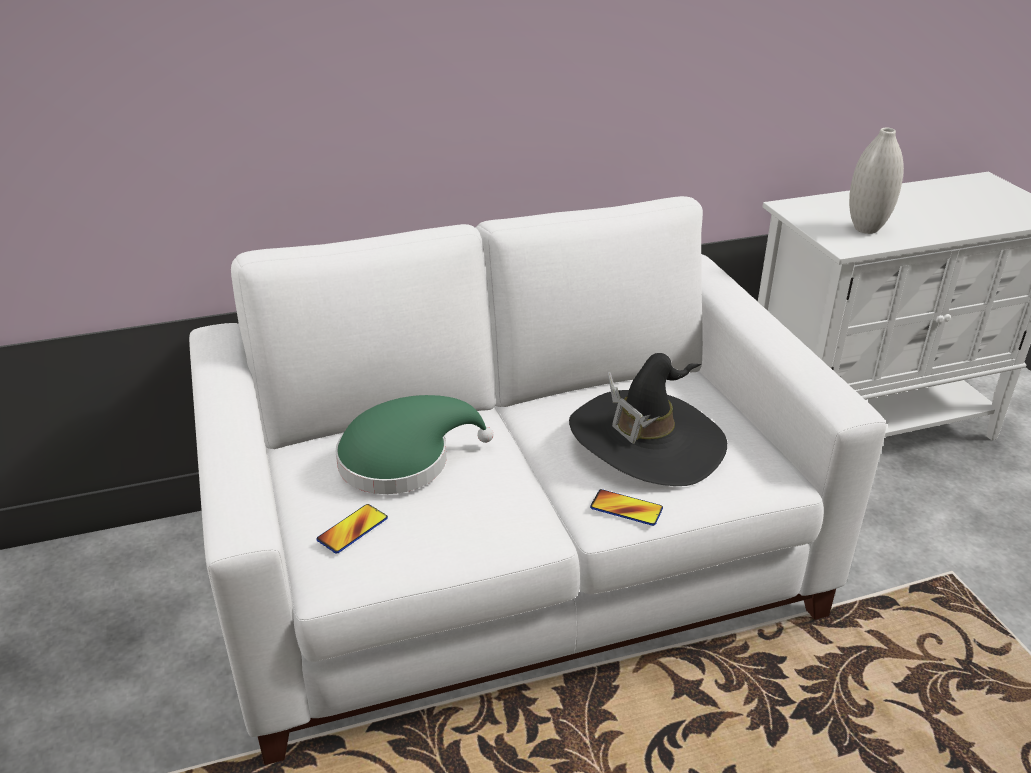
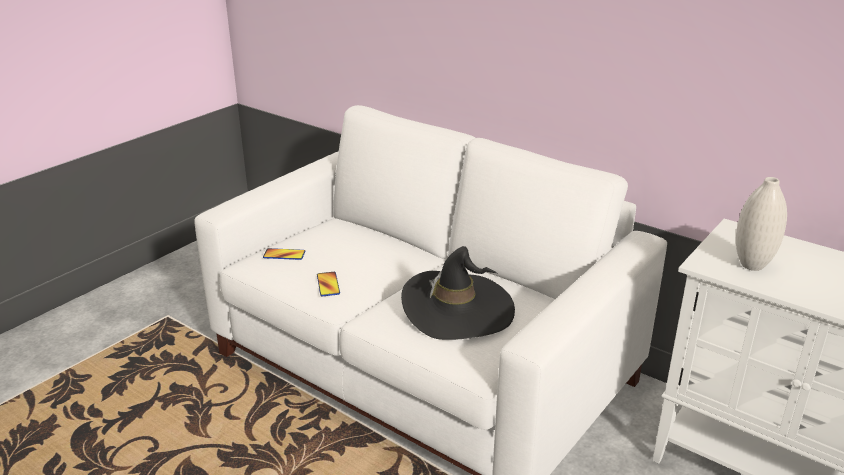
camera: 55 degrees right, 5 degrees down
(403, 460) = (351, 246): green hat -> none
(626, 509) = (384, 323): phone -> phone (328, 285)

